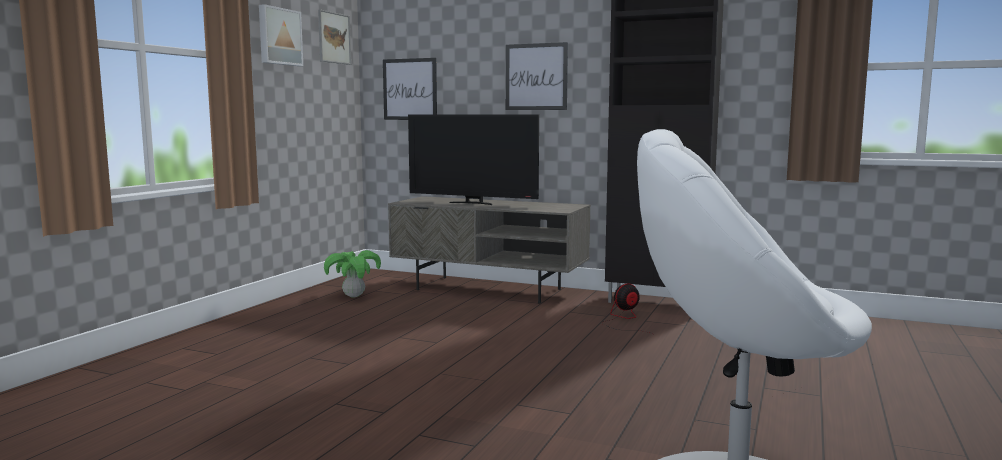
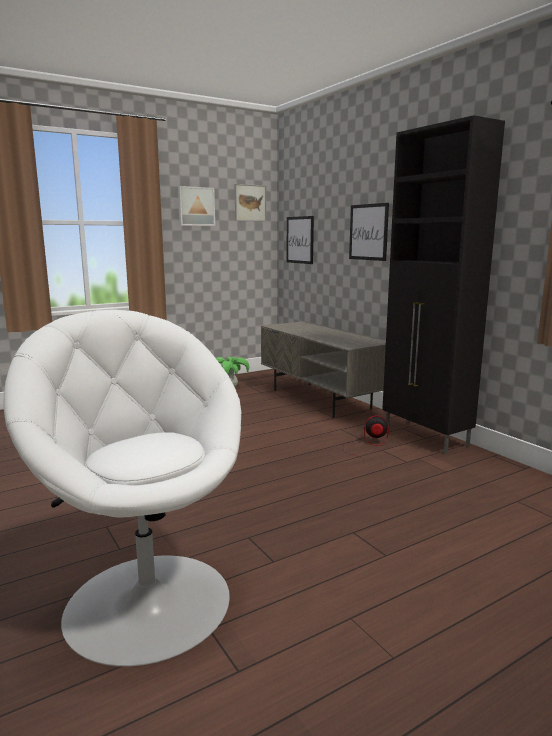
camera: 35 degrees right, 5 degrees up
(473, 203) = (312, 331): television -> none

